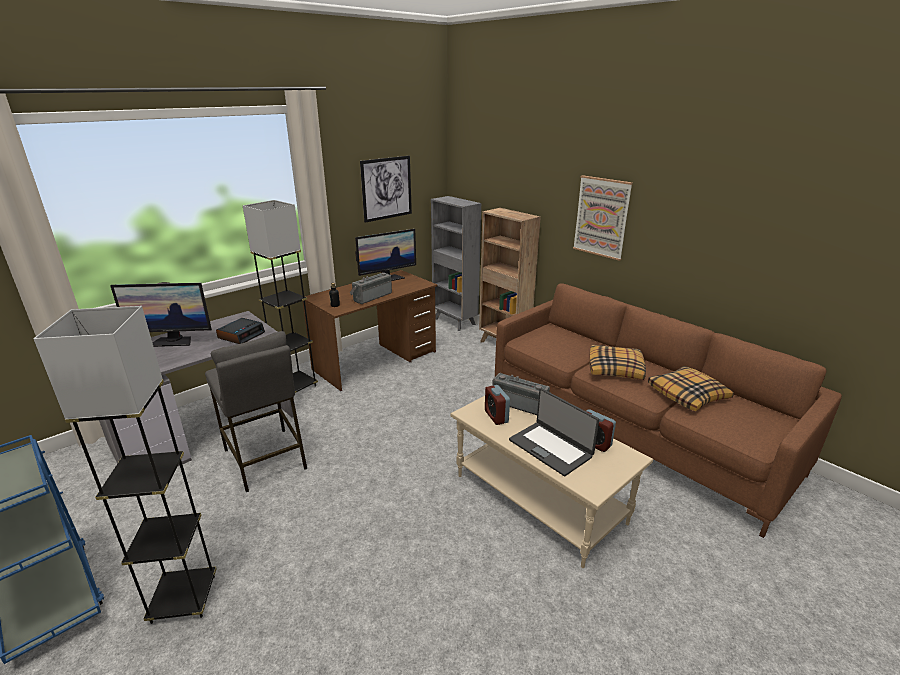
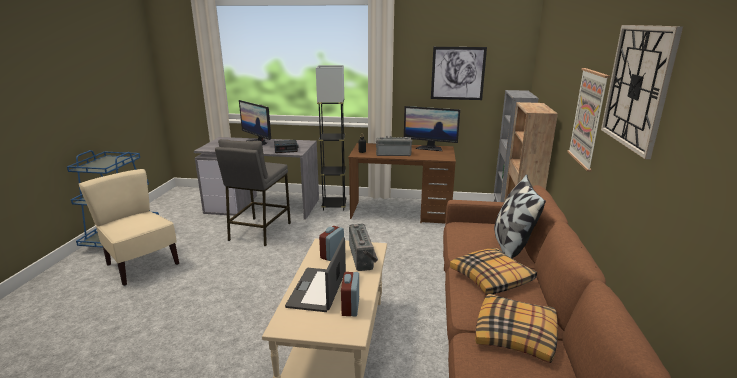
camera: 50 degrees right, 5 degrees down
(184, 599) = (141, 265): grey floor lamp -> beige chair
(579, 340) = (511, 245): none -> pillow
(682, 191) = (637, 87): none -> wall clock

